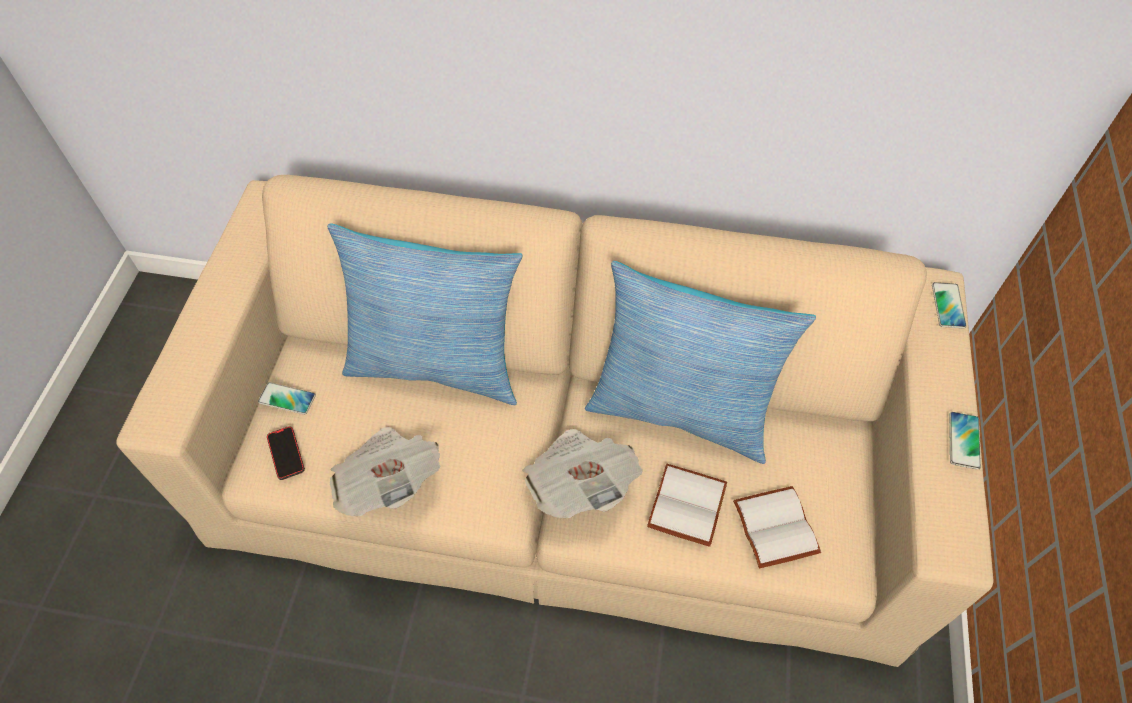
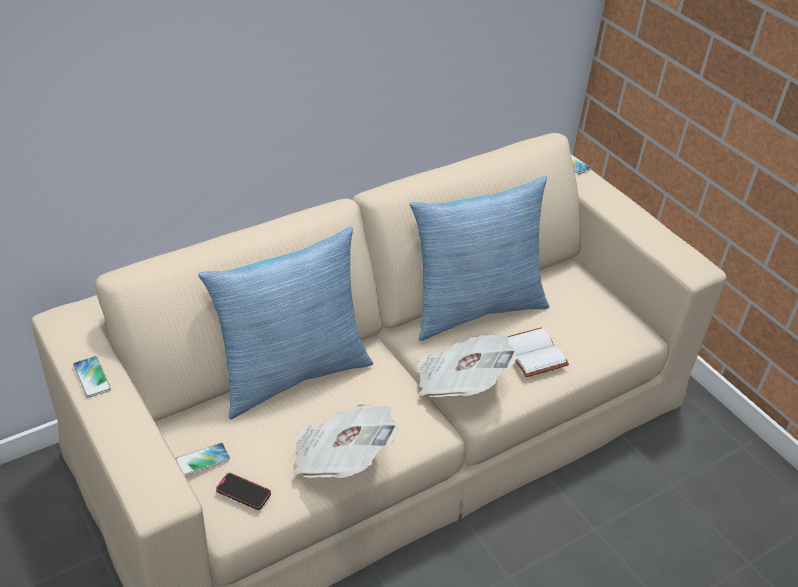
camera: 45 degrees left, 15 degrees down
(772, 526) = (587, 335): white book -> none
(964, 441) = (647, 219): phone -> phone (92, 377)

